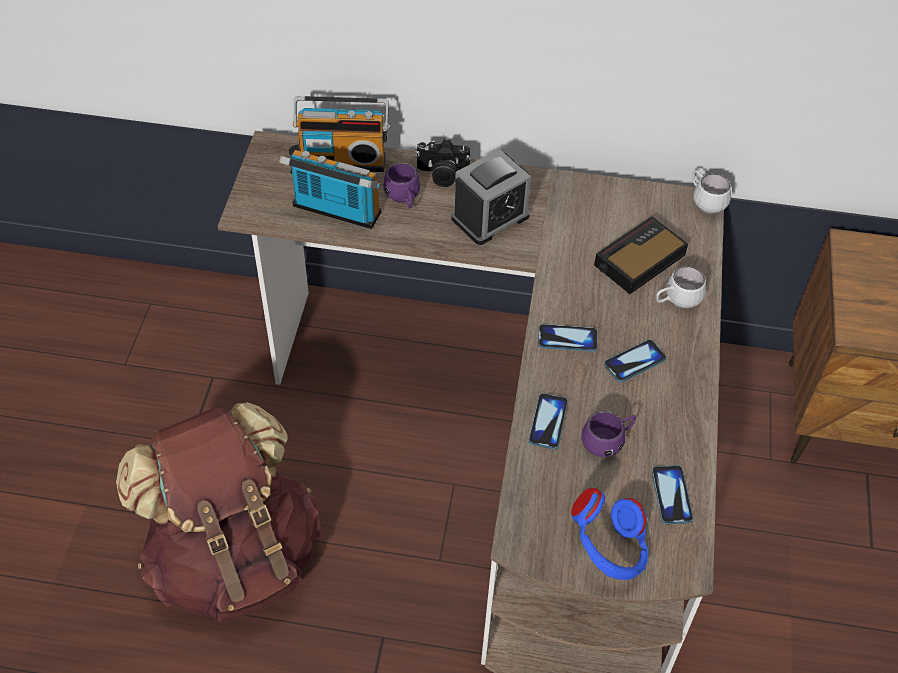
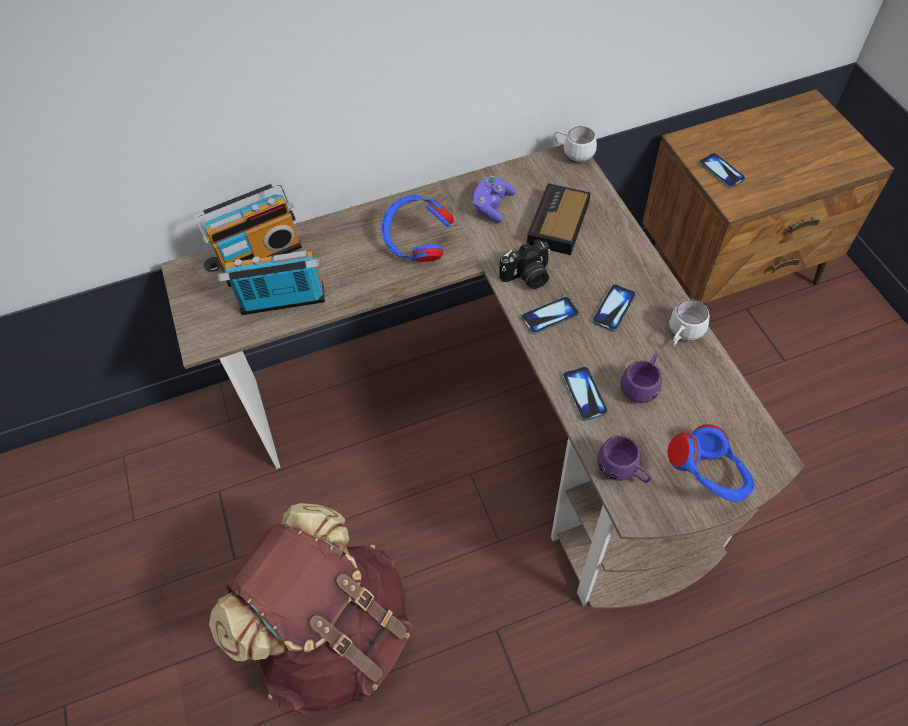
camera: 25 degrees left, 5 degrees up
(403, 199) = (335, 263): purple mug -> purple mug (623, 471)
(442, 175) = (352, 227): camera -> camera (527, 277)
(490, 217) = (417, 244): alarm clock -> blue headphones
(587, 215) = (492, 206): none -> purple game controller
(671, 495) = (719, 403): phone -> phone (721, 171)
(676, 301) = (609, 243): white mug -> white mug (682, 335)

